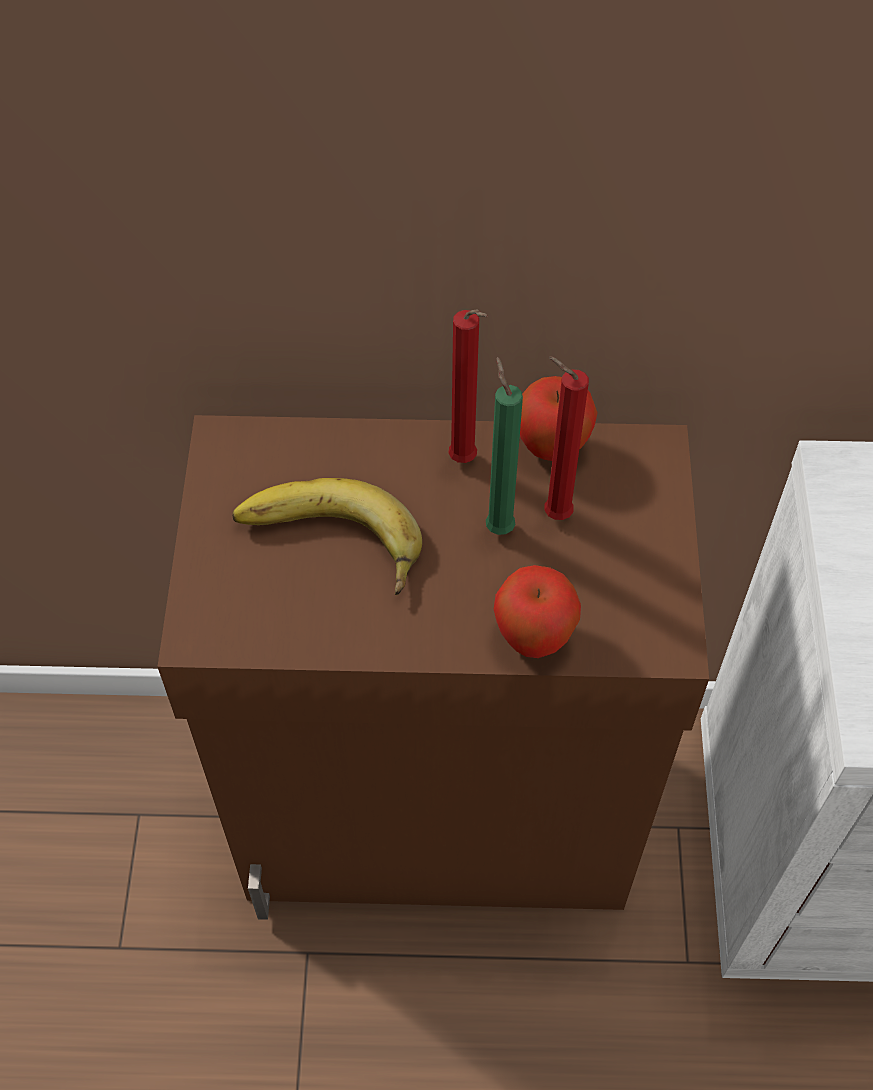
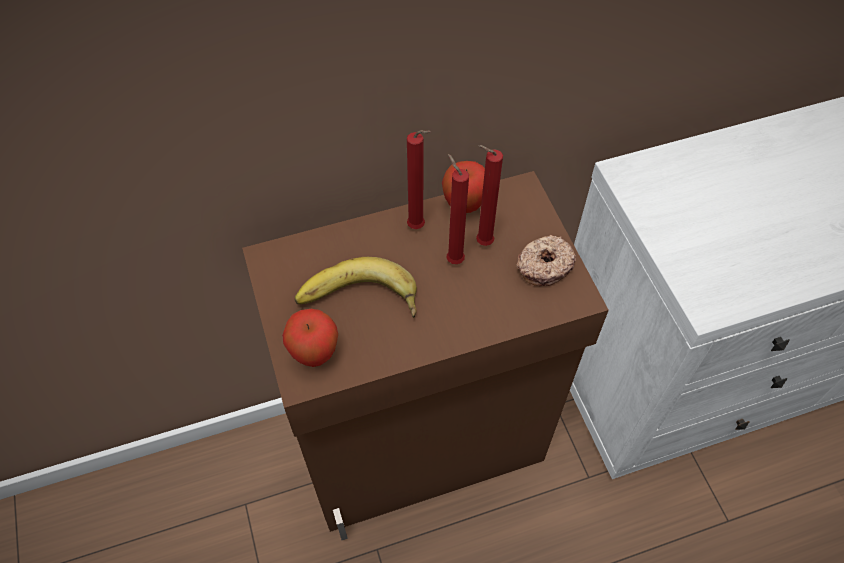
camera: 20 degrees left, 0 degrees up
(498, 525) = (453, 259): green candle -> red candle
(533, 638) = (502, 318): apple -> apple (314, 354)
(636, 578) = (544, 265): none -> donut

